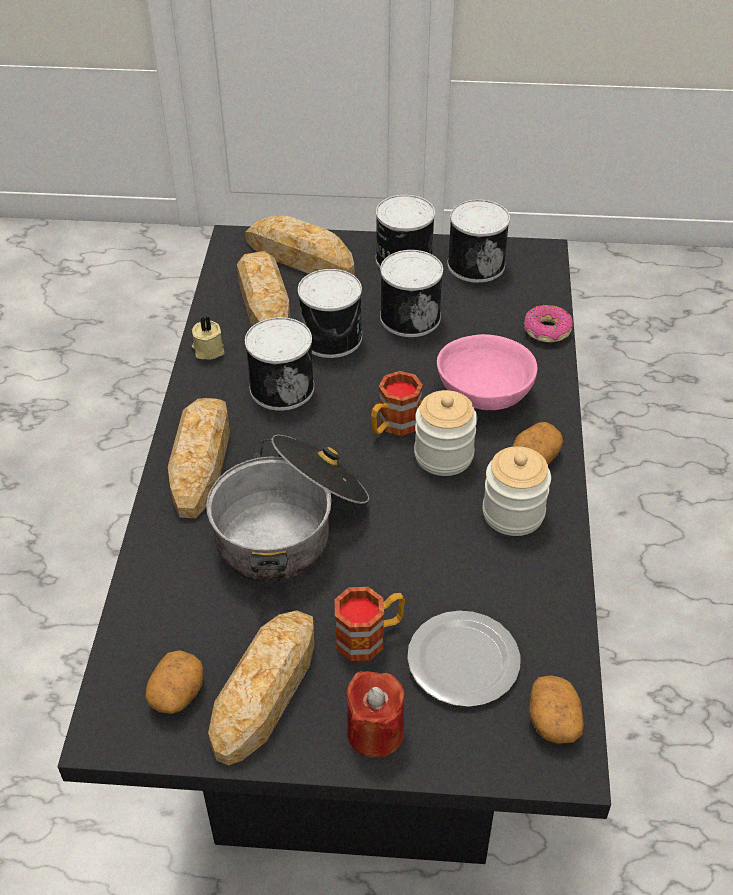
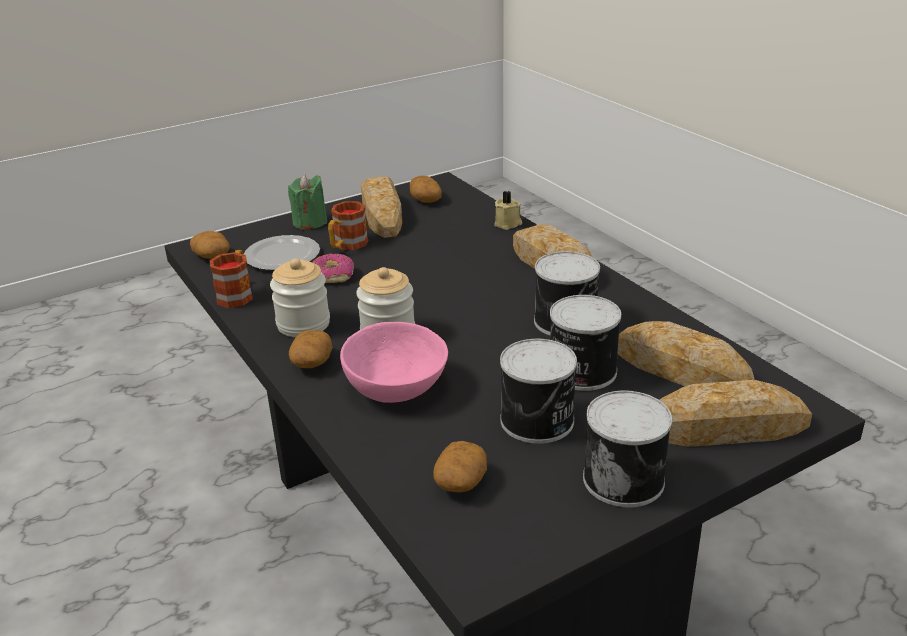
camera: 145 degrees right, 15 degrees down
(208, 350) = (661, 319): beige candle -> beige candle (508, 224)
(291, 526) = (449, 263): cooking pot -> none
(375, 732) = (310, 222): red candle -> green candle
(393, 425) = (448, 335): mug -> mug (237, 294)
(475, 264) = (540, 517): can -> none
(502, 303) = (461, 482): none -> potato
(546, 331) = (385, 473): donut -> donut (332, 275)

